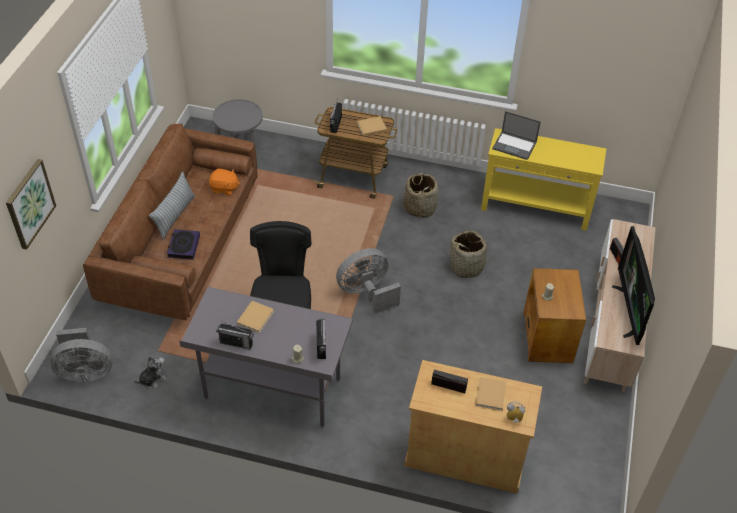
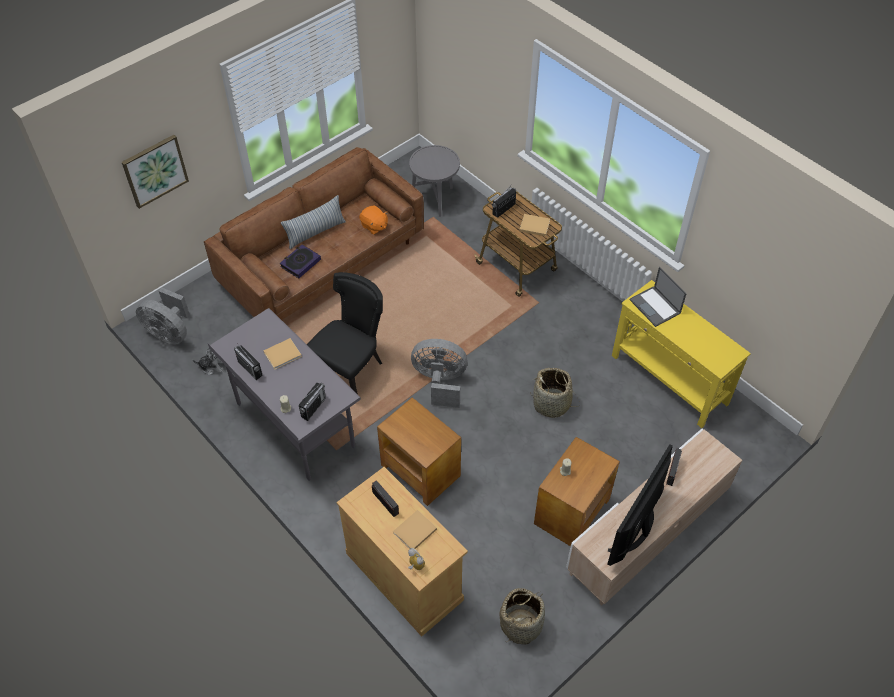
camera: 35 degrees right, 5 degrees up
(408, 368) = (420, 470): none -> brown side table
(420, 207) = (555, 325): basket -> basket (521, 624)

